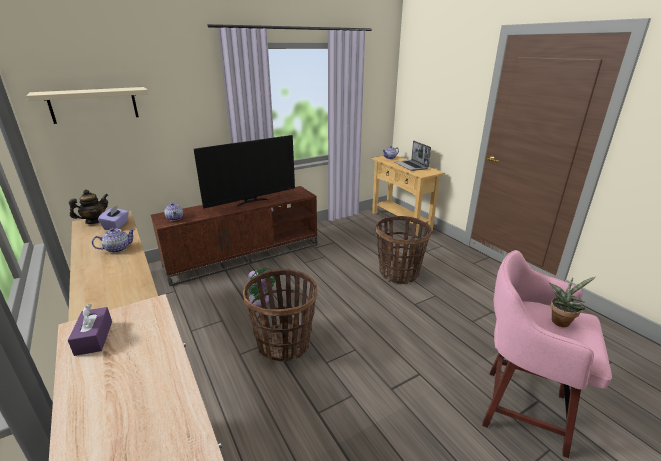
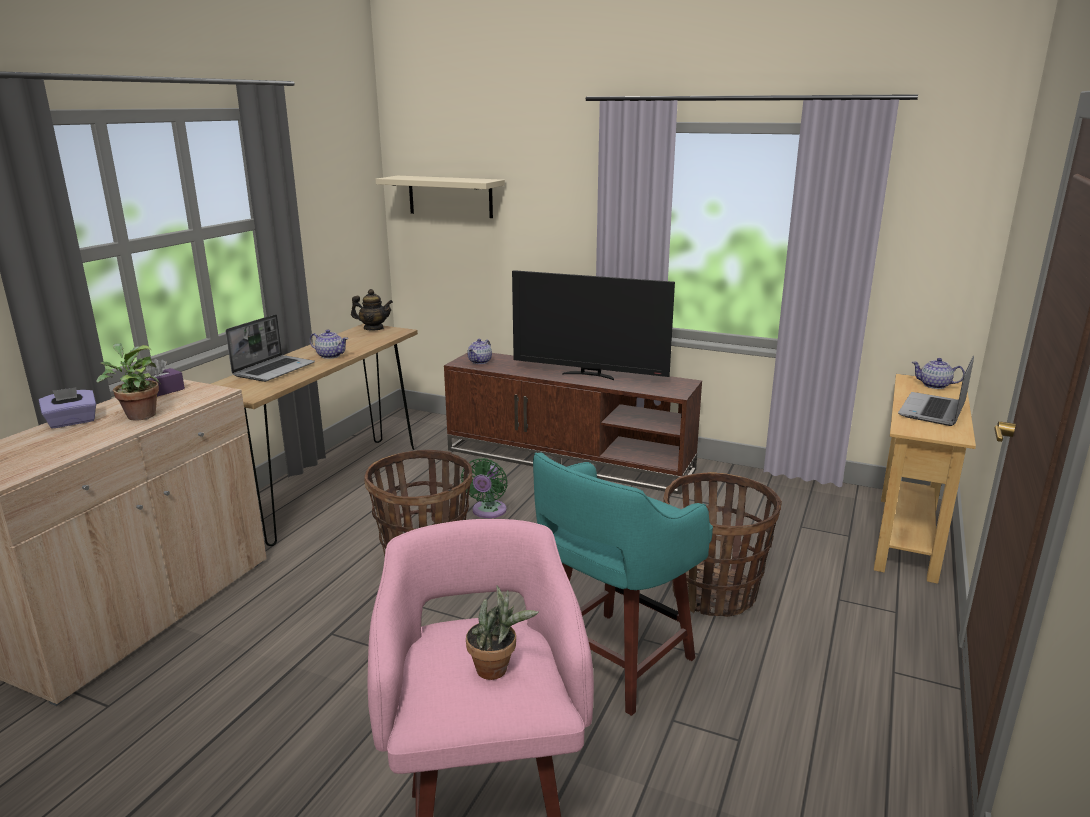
camera: 55 degrees right, 5 degrees down
(100, 277) = (274, 370): none -> laptop
(117, 225) = (375, 338): purple tissue box -> purple tissue box (72, 422)
(142, 361) = (138, 415): none -> potted plant
(426, 319) = (614, 663): none -> turquoise stool

